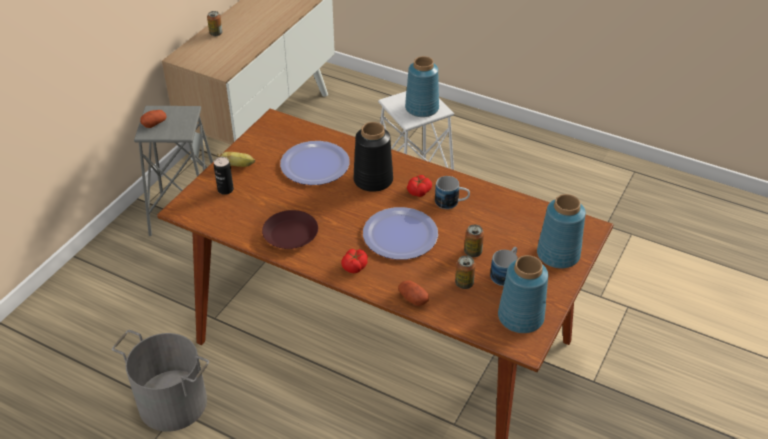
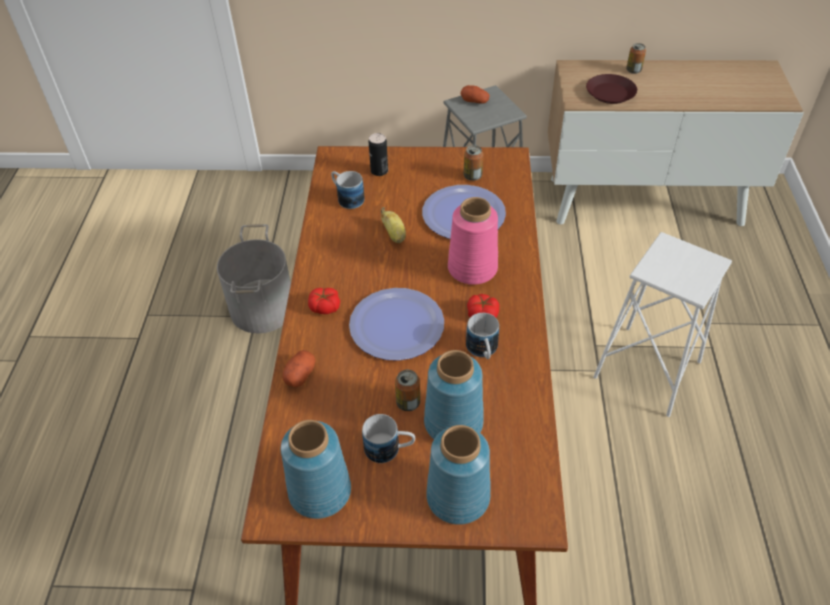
camera: 65 degrees right, 5 degrees up
(238, 165) = (421, 164): banana -> banana (394, 235)
(241, 217) = (347, 198): none -> mug
(290, 234) = (343, 240): brown plate -> brown plate (609, 93)
(372, 180) = (471, 268): black vase -> pink vase
(422, 108) = (682, 274): blue vase -> blue vase (454, 423)
(464, 283) = (349, 413): can -> can (472, 176)

